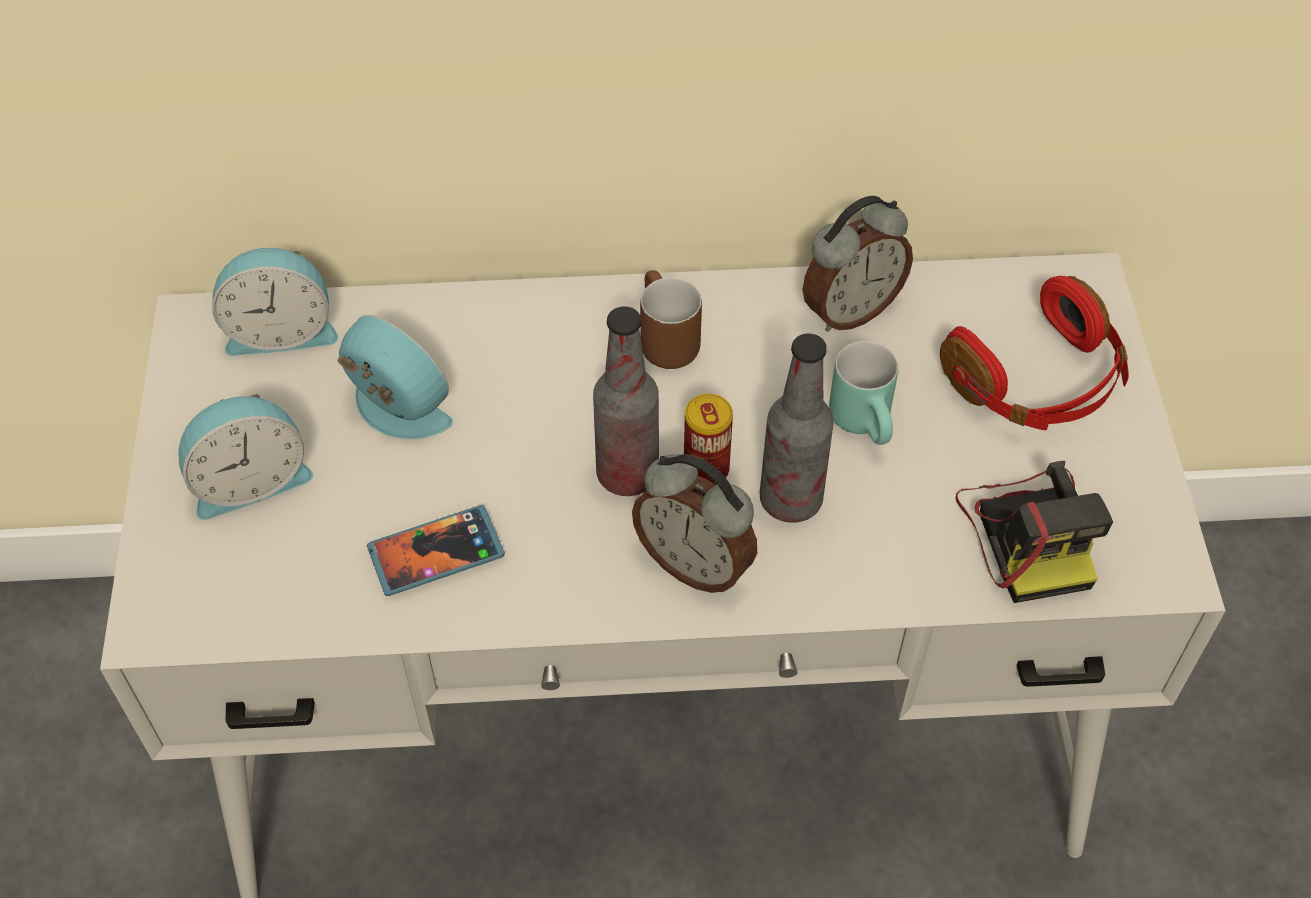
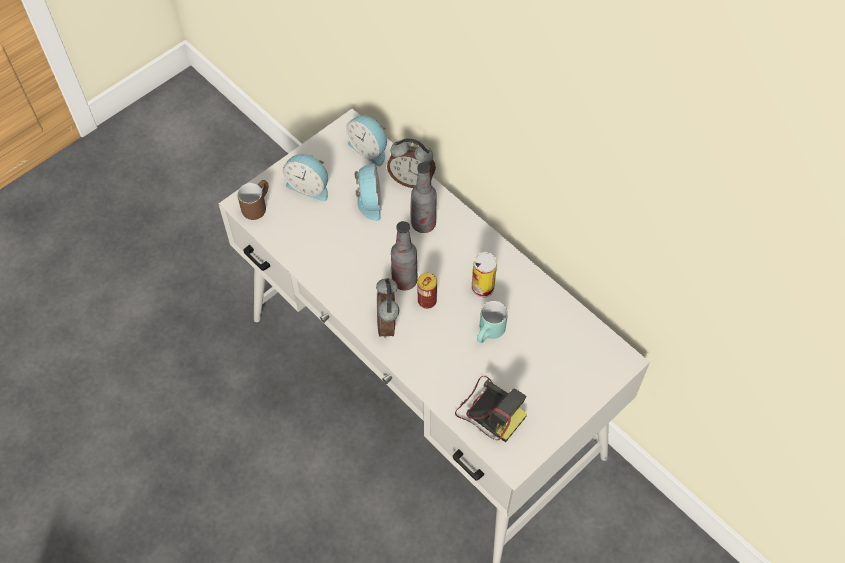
camera: 50 degrees right, 5 degrees up
(436, 553) = (328, 252): phone -> none
(661, 340) = (467, 251): brown mug -> brown mug (256, 206)
(760, 369) = (482, 287): none -> can
(790, 500) = (437, 332): bottle -> bottle (423, 224)
(849, 310) = (535, 296): alarm clock -> alarm clock (412, 180)
(1029, 533) = (490, 411): camera -> camera turned 90 degrees counterclockwise
(1037, 381) = (560, 373): red headphones -> none

